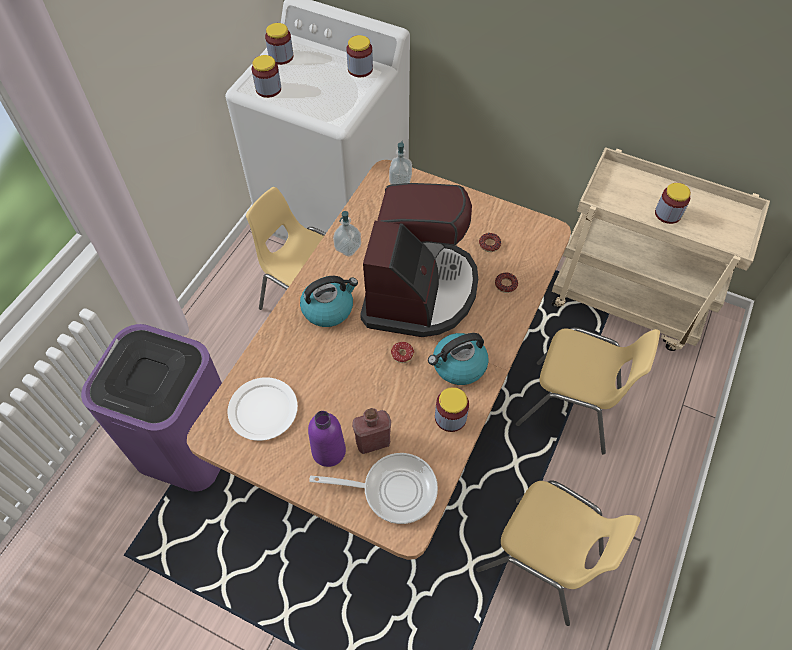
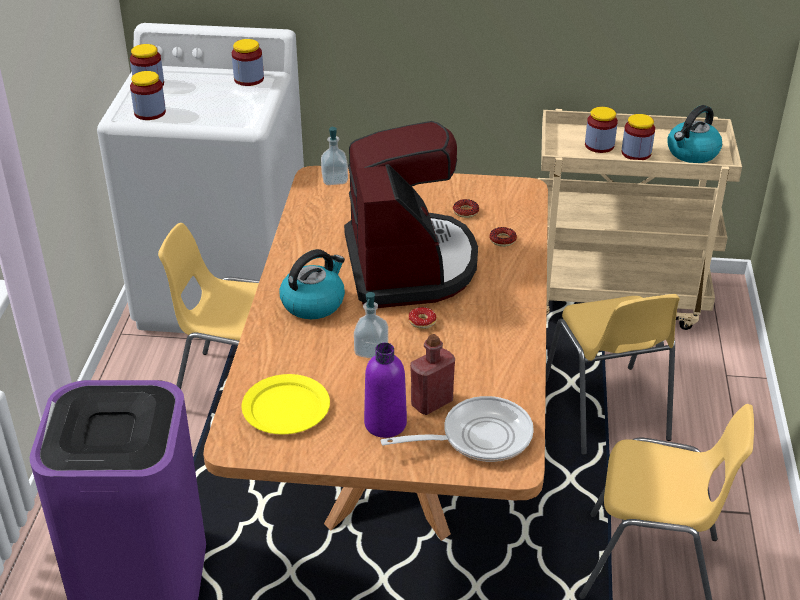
camera: 20 degrees left, 20 degrees down
(262, 410) = (285, 408): white plate -> yellow plate
(348, 247) = (306, 247): soap dispenser -> soap dispenser (371, 351)
(450, 417) = (507, 361): jar -> jar (599, 145)
(458, 365) = (490, 317): kettle -> kettle (692, 153)
(570, 409) = (606, 411): yellow chair -> yellow chair turned 75 degrees clockwise

